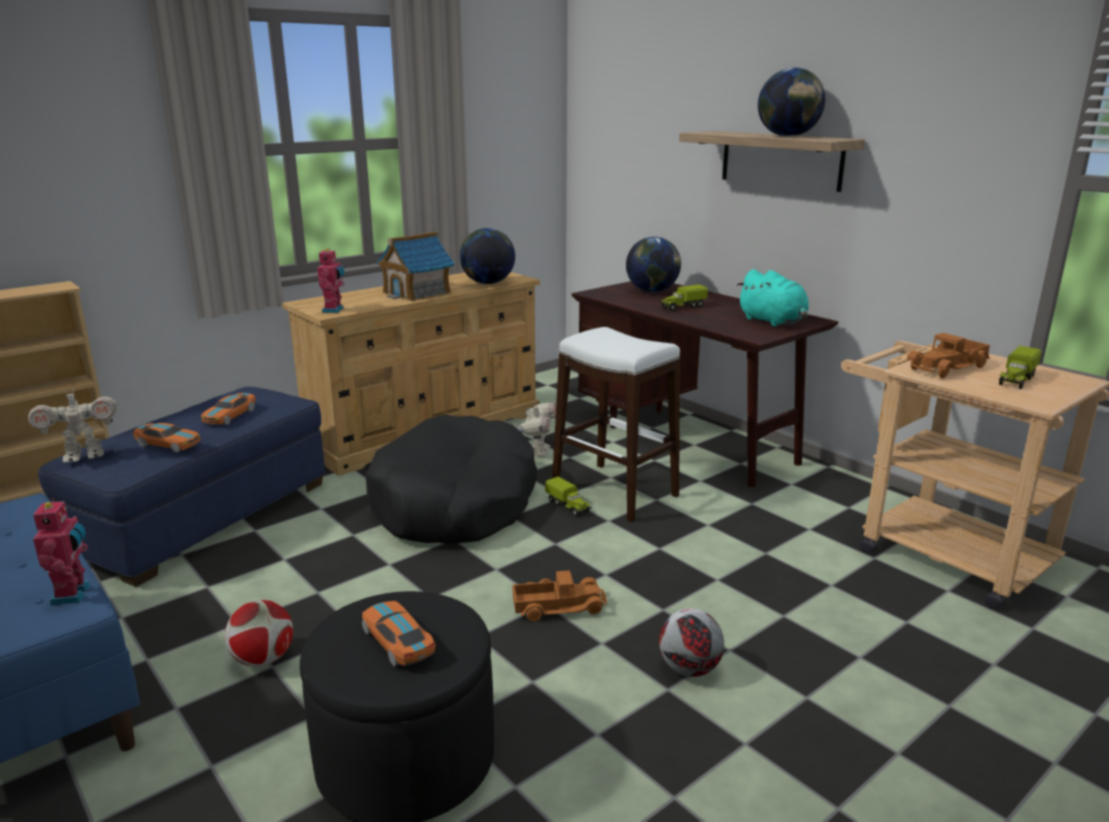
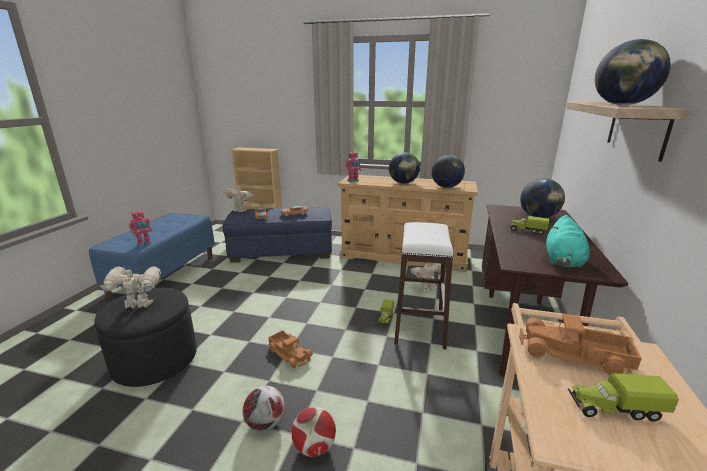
camera: 55 degrees right, 0 degrees up
(263, 659) = (203, 302): football -> football (314, 447)
(398, 641) = (138, 306): toy car -> toy robot
(417, 292) = (403, 183): toy house -> globe
(455, 503) = (350, 289): black dog bed -> none

